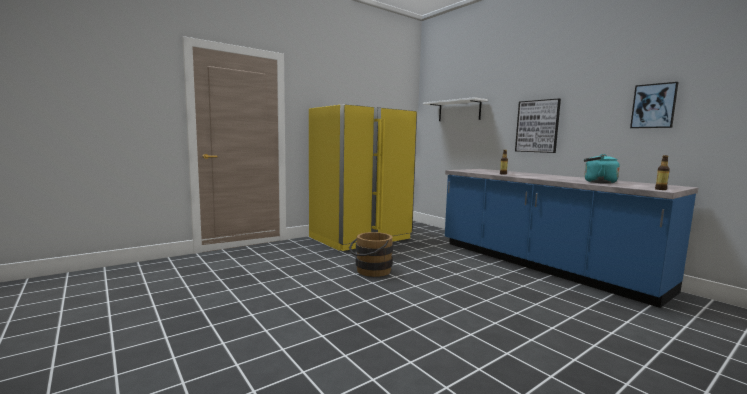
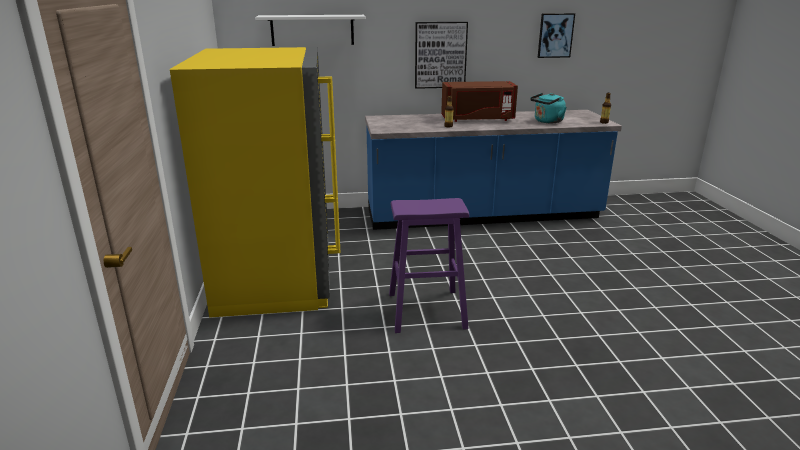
camera: 60 degrees left, 15 degrees up
(370, 271) = (426, 310): brown bucket -> purple stool
(543, 176) = (478, 119): none -> brown microwave

